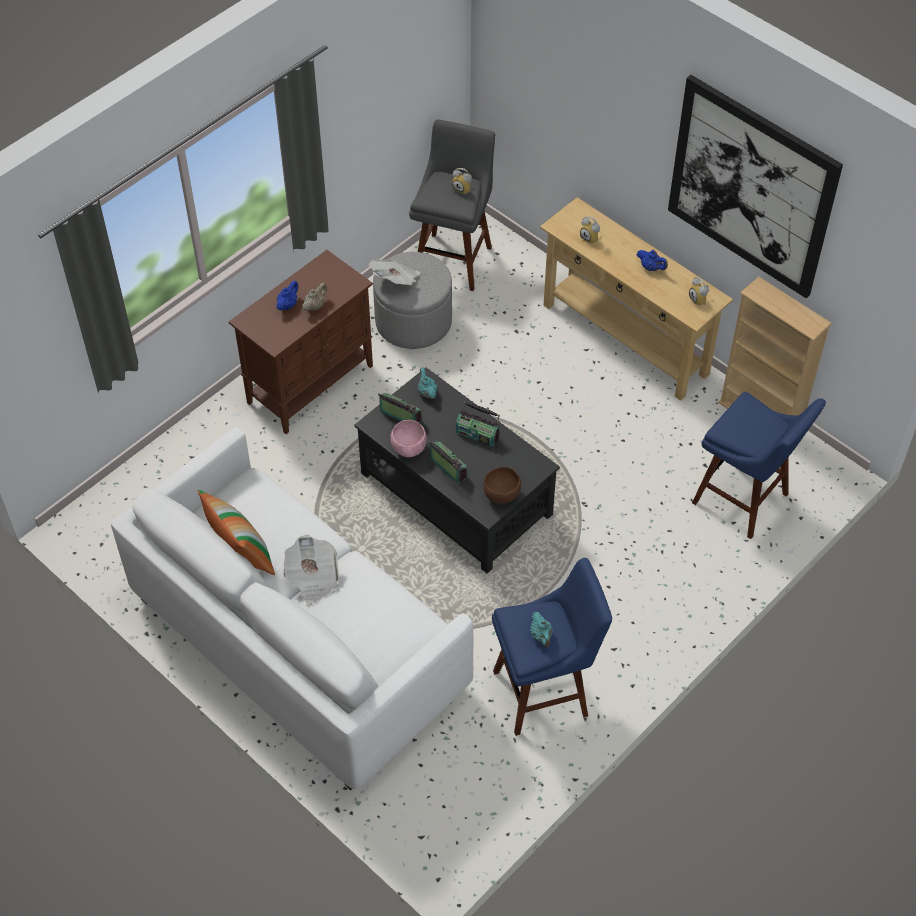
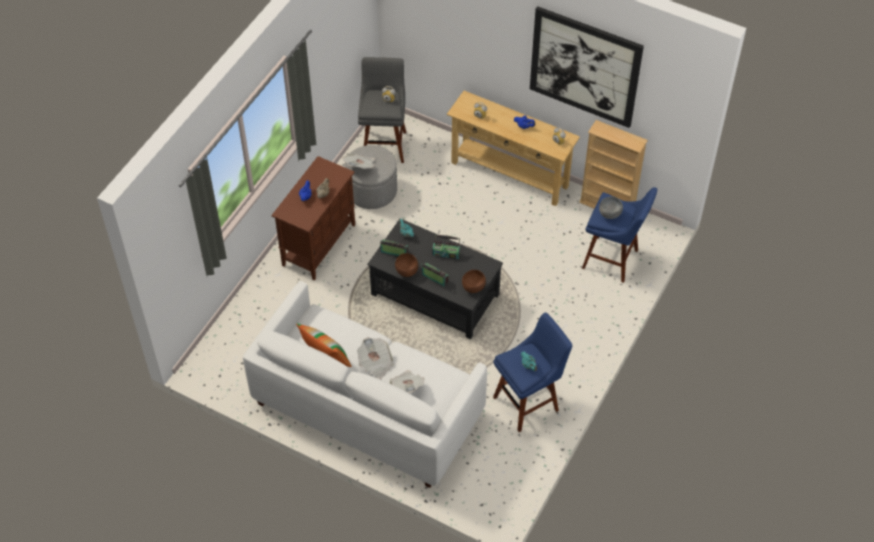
camera: 15 degrees left, 0 degrees up
(346, 625) = (406, 387): none -> newspaper
(408, 449) = (406, 271): pink bowl -> brown bowl
(744, 427) = (610, 214): none -> grey bowl

